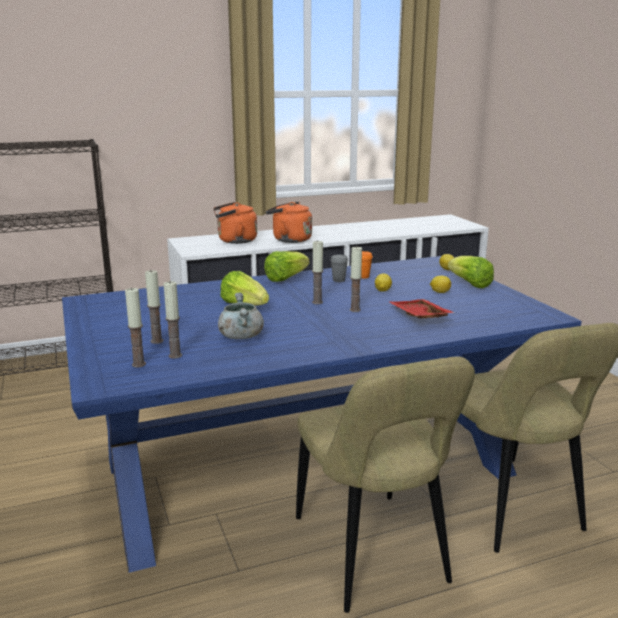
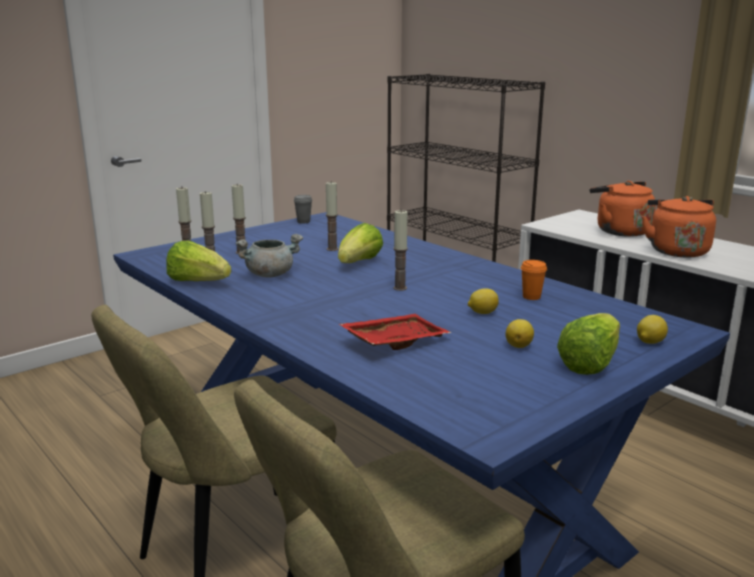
camera: 70 degrees right, 0 degrees up
(285, 278) = (471, 264): lettuce -> lettuce (198, 282)
(339, 280) = (498, 287): grey cup -> grey cup (303, 221)
(355, 310) = (390, 307): candle -> candle (332, 249)

